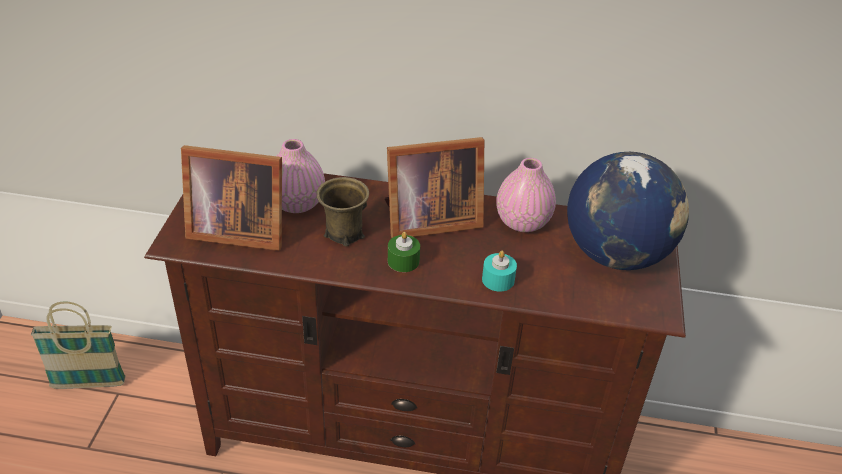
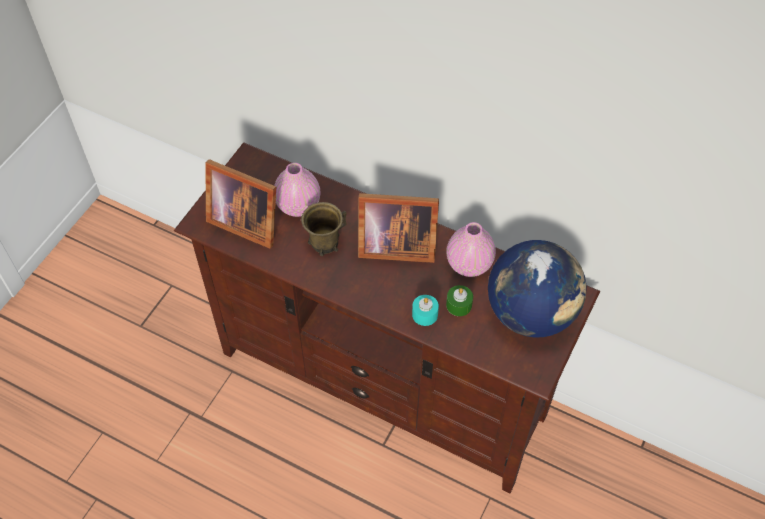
camera: 20 degrees right, 15 degrees up
(89, 384) = (152, 272): basket -> none
(403, 261) = (359, 279): green candle -> green candle (459, 305)

